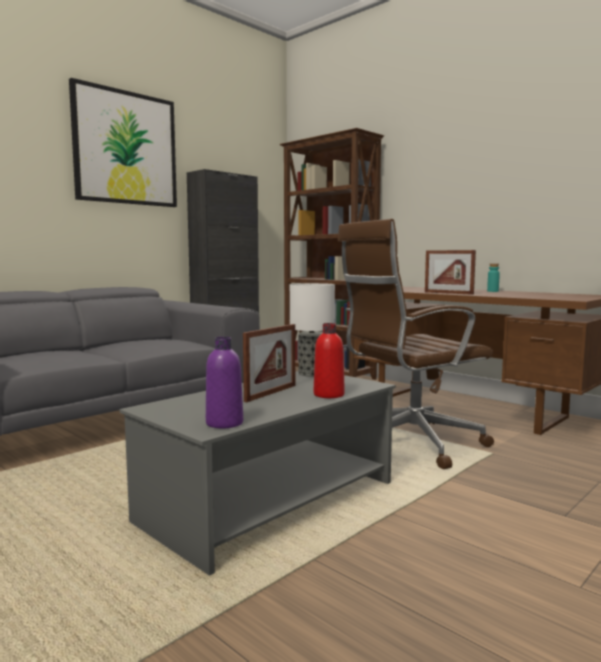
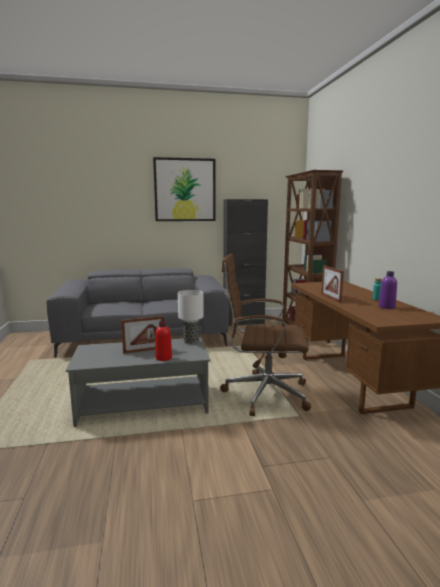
camera: 35 degrees right, 5 degrees up
(224, 423) = (90, 363): purple bottle -> purple bottle (386, 307)

